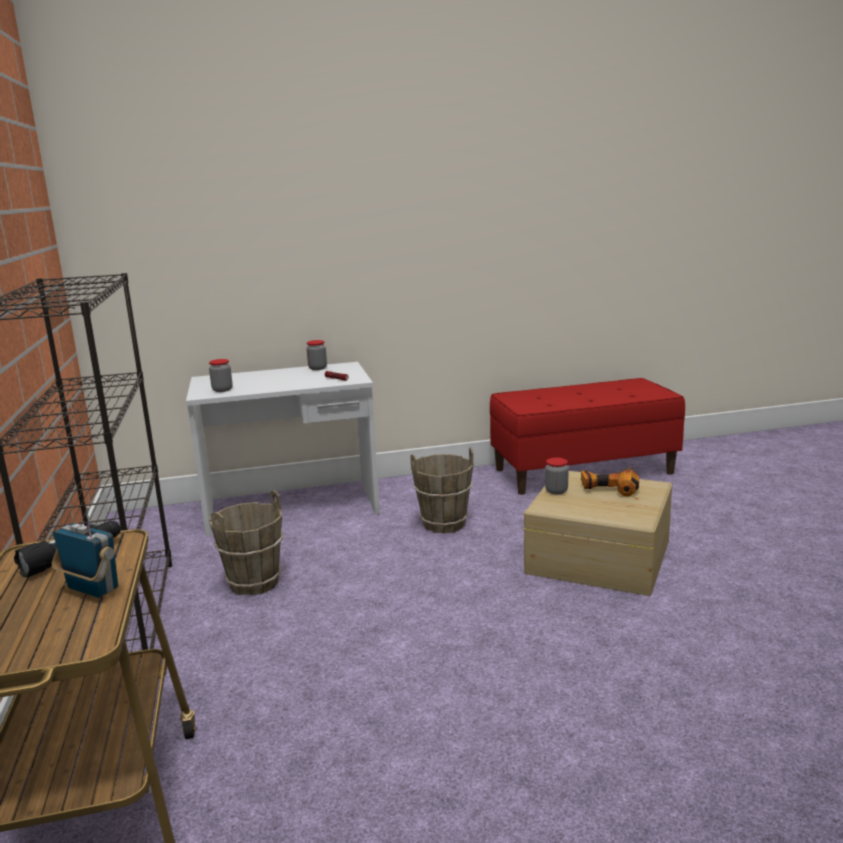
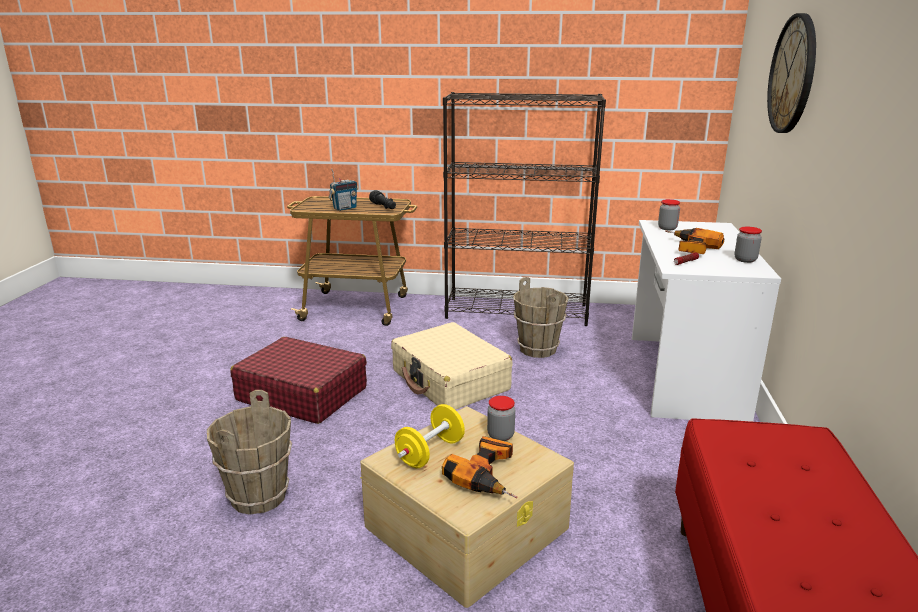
camera: 110 degrees right, 5 degrees up
(263, 217) = (793, 74): none -> wall clock
(294, 380) = (690, 248): none -> power drill
(368, 620) = (450, 381): none -> beige suitcase
(443, 524) = (607, 448): brown bucket -> brown bucket (259, 497)
(479, 730) = (302, 394): none -> red suitcase
(610, 508) = (430, 452): none -> yellow dumbbell

